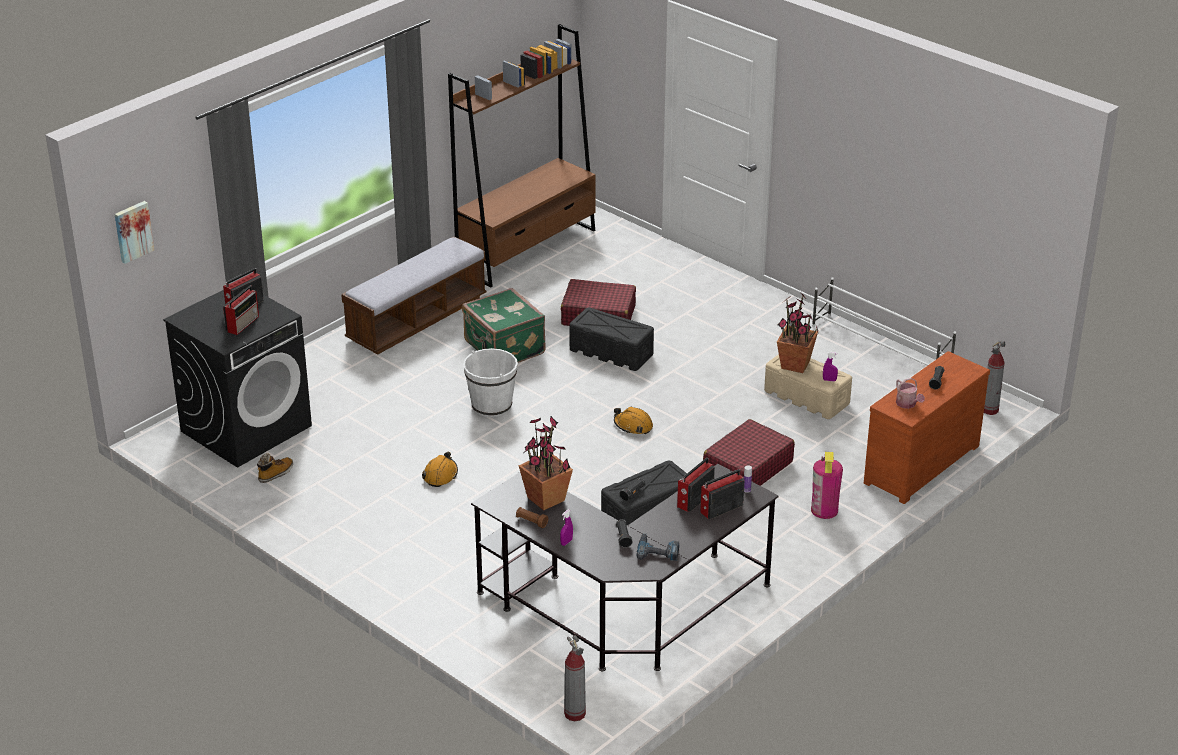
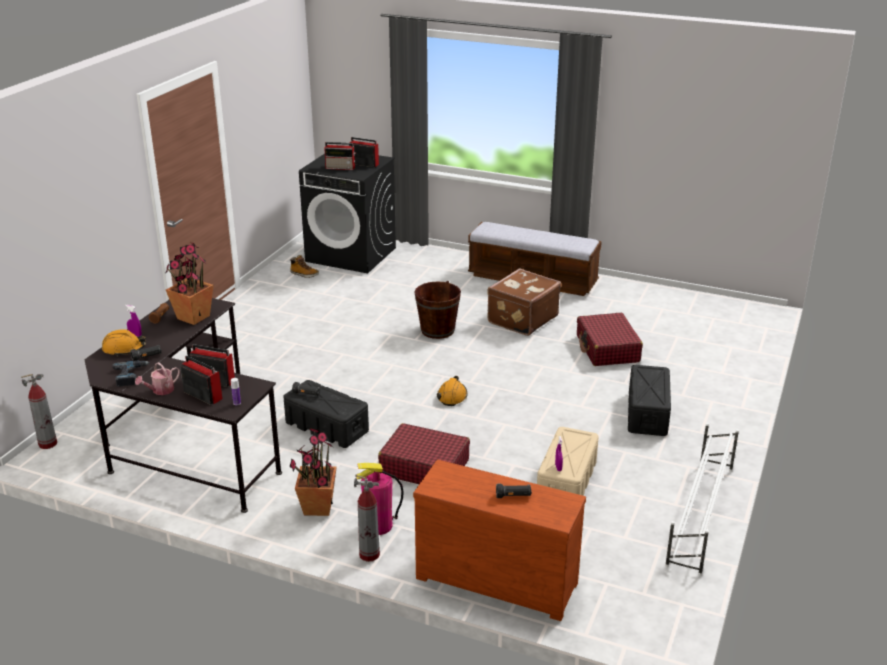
camera: 70 degrees right, 5 degrees down
(133, 231) = (336, 80): picture -> none
(440, 475) = (333, 329): orange hard hat -> orange hard hat (124, 349)
(491, 406) = (437, 330): white bucket -> brown bucket
(503, 348) = (521, 319): green suitcase -> brown suitcase
(527, 250) = (676, 300): brown bookcase -> none
(611, 352) = (556, 365): black storage box -> black storage box (647, 413)
(795, 365) = (569, 443): potted plant -> potted plant (317, 507)
(907, 404) = (454, 482): watering can -> watering can (160, 391)
(989, 410) = (642, 619): fire extinguisher -> fire extinguisher (369, 554)

